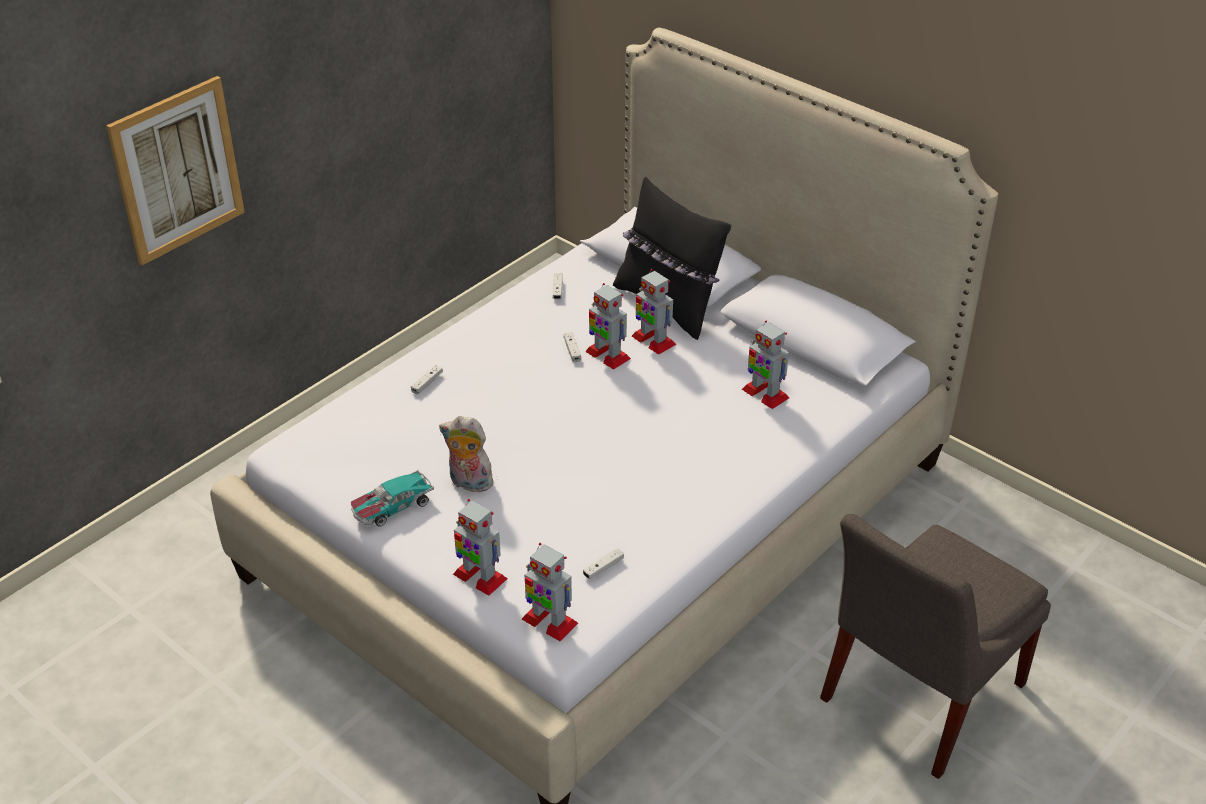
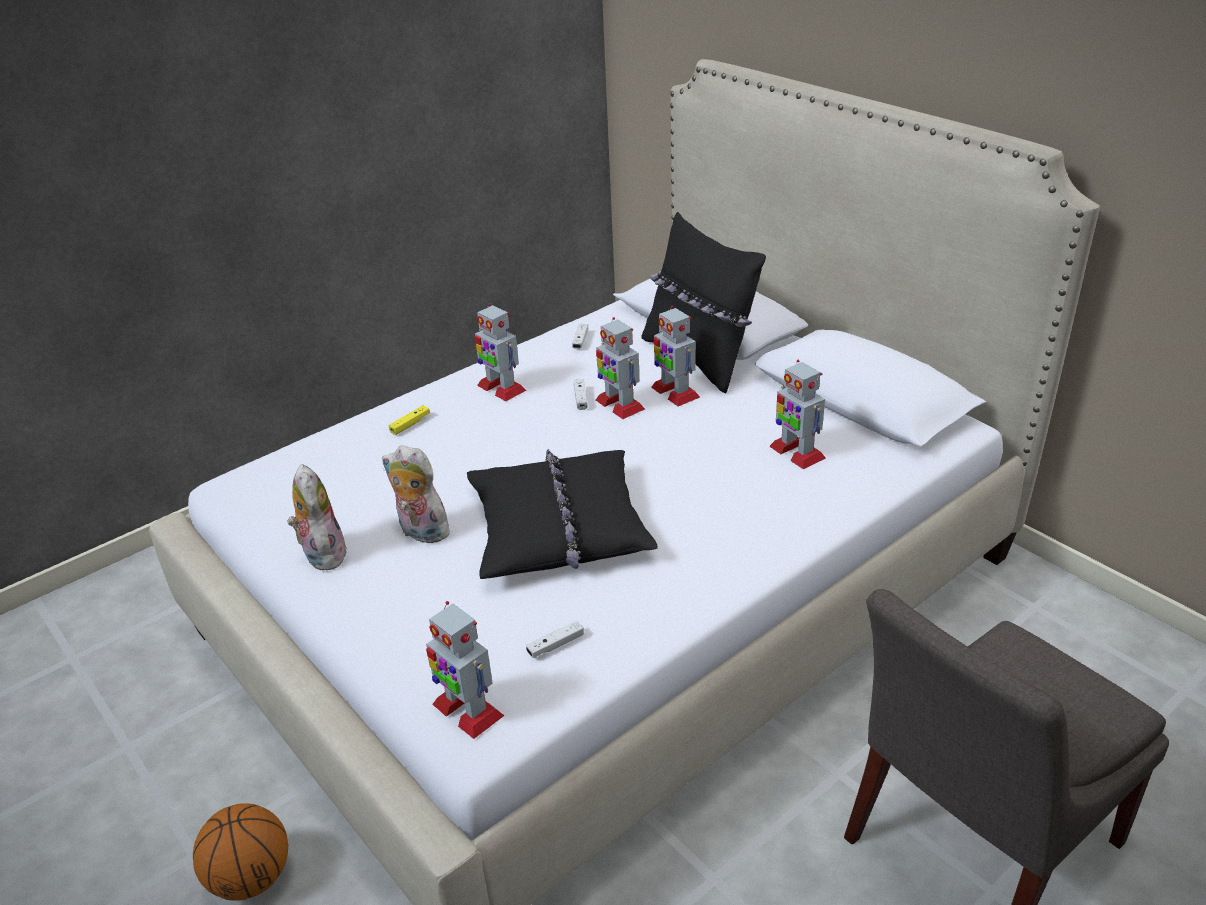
camera: 10 degrees right, 5 degrees down
(177, 170) = (144, 171): picture -> none
(361, 769) = (251, 878): none -> basketball
(392, 507) = (322, 553): toy car -> plush toy
(427, 383) = (410, 424): white game controller -> yellow game controller
(479, 576) = (396, 644): toy robot -> toy robot (501, 388)
(582, 472) = (559, 528): none -> black pillow

